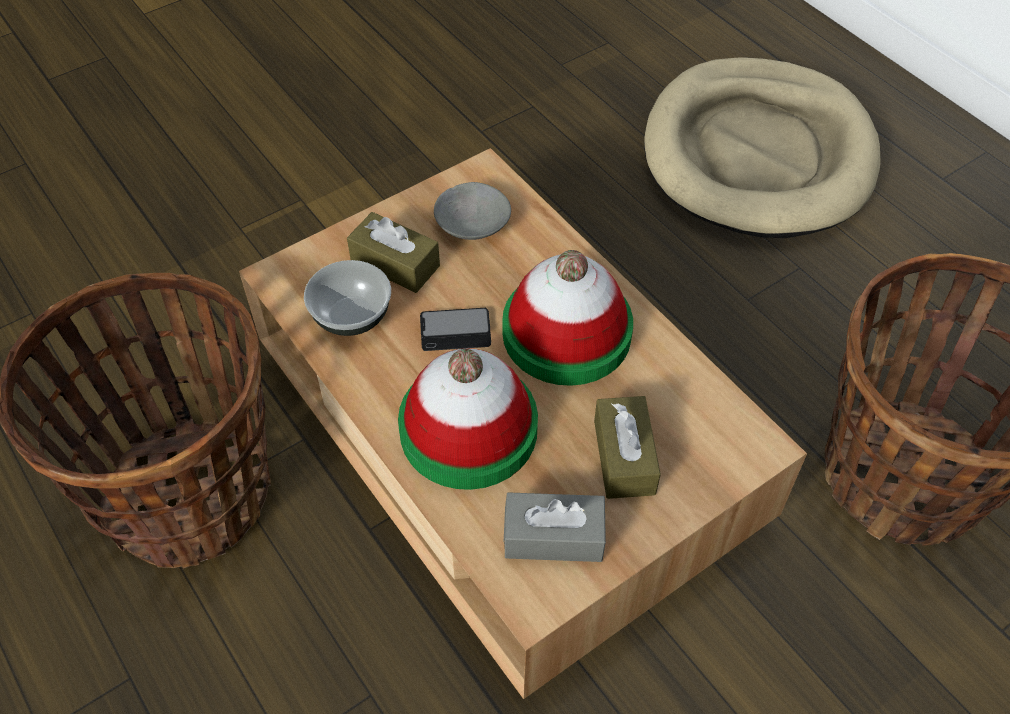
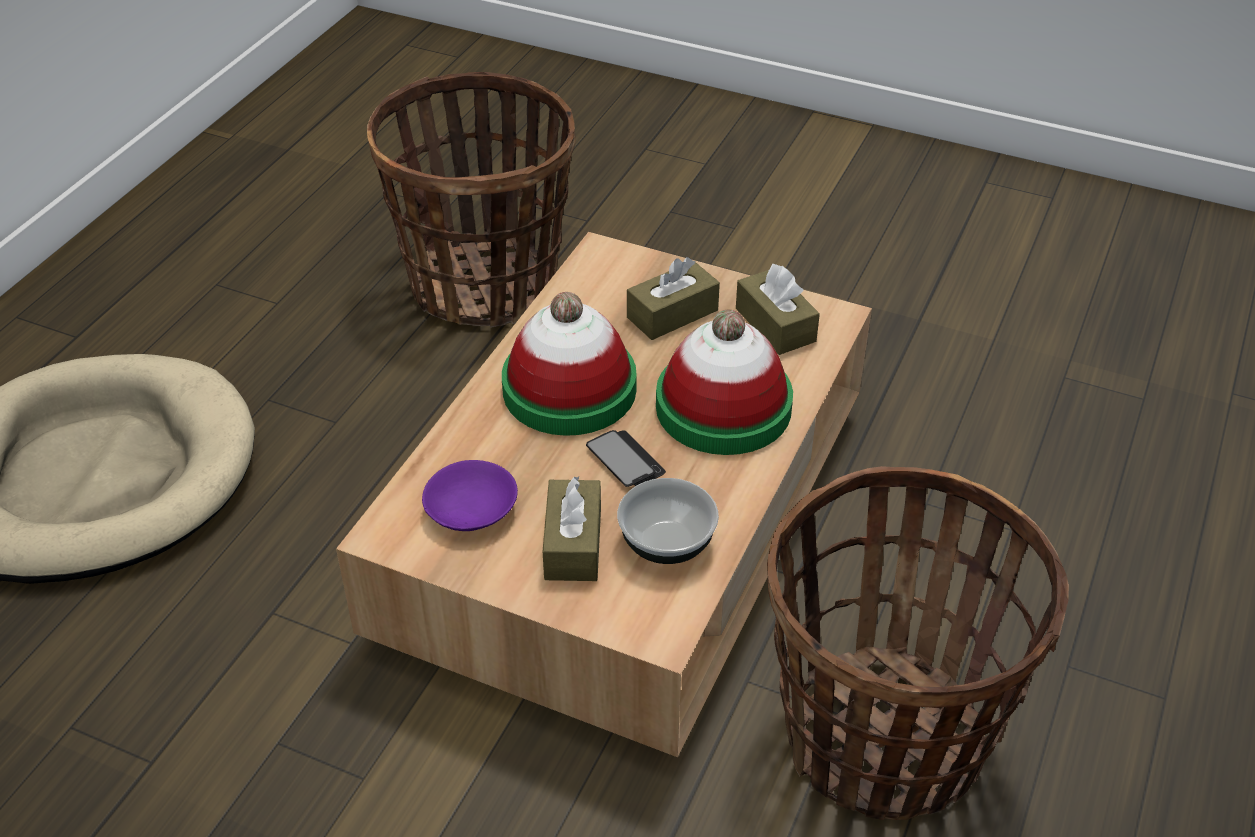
camera: 120 degrees left, 10 degrees down
(472, 222) = (470, 510): grey bowl -> purple bowl
(553, 537) = (775, 325): grey tissue box -> brown tissue box

